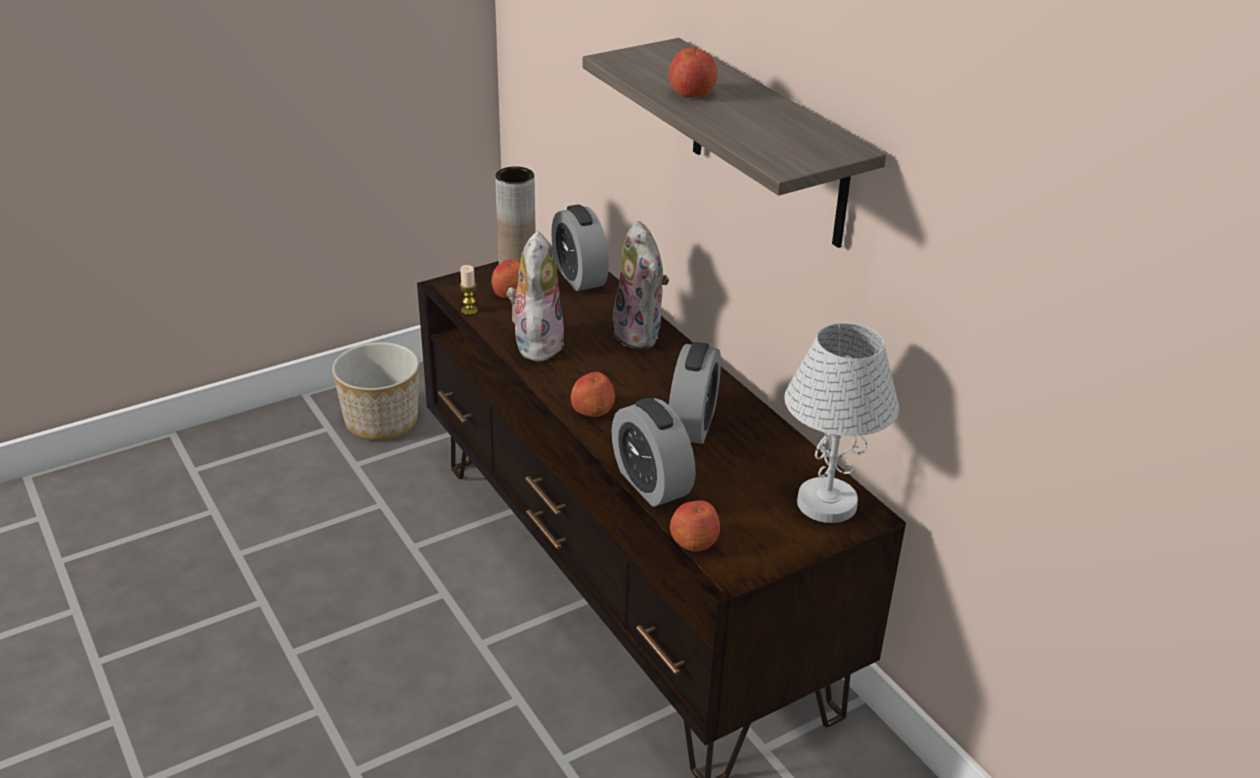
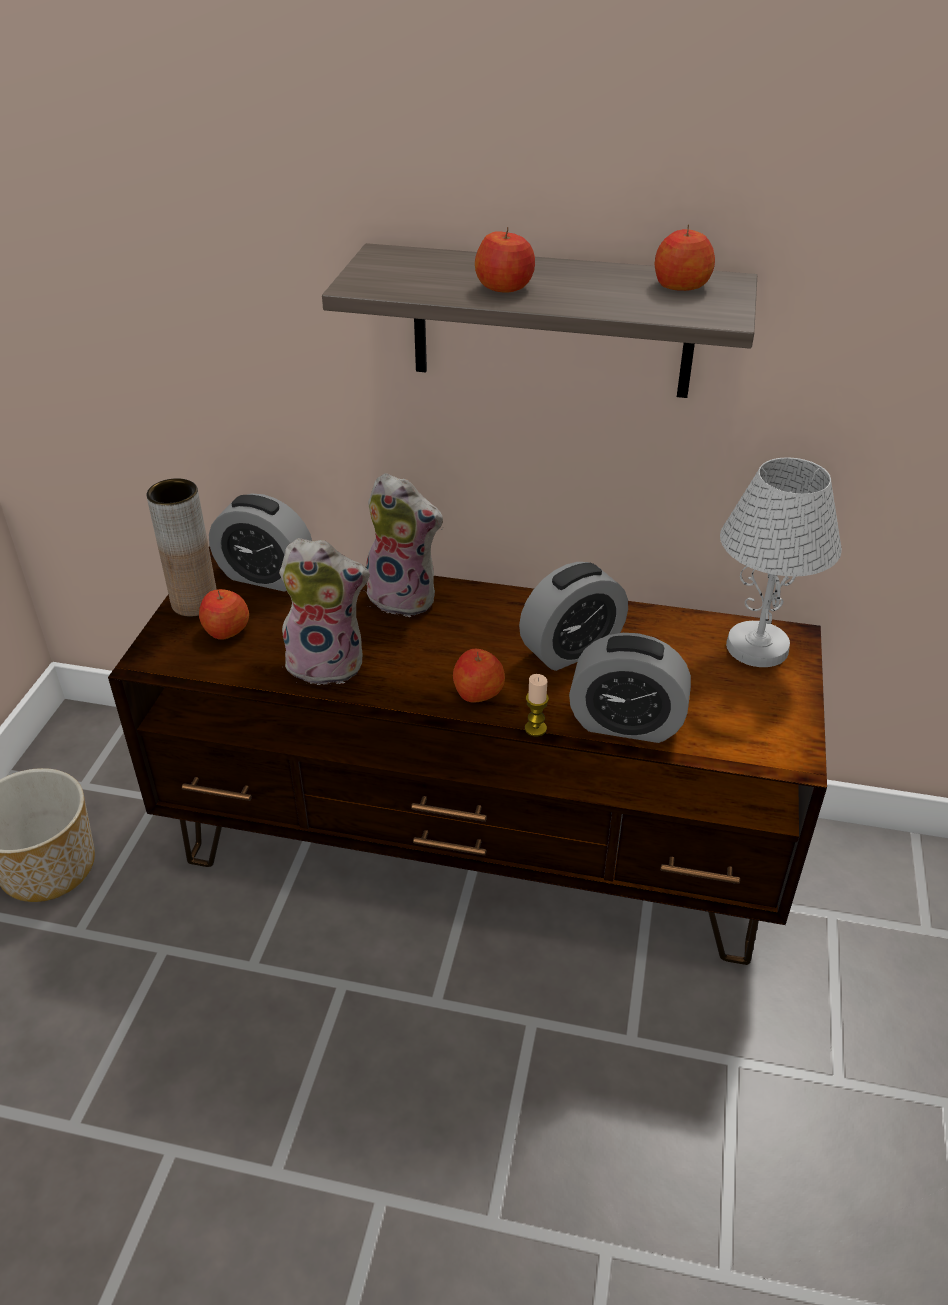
camera: 45 degrees left, 5 degrees up
(469, 310) = (212, 671): candle -> candle (535, 728)
(536, 343) = (328, 663): plush toy -> plush toy turned 135 degrees clockwise
(692, 424) = (571, 649): alarm clock -> alarm clock turned 90 degrees clockwise
(694, 541) = (732, 748): apple -> apple (681, 285)

